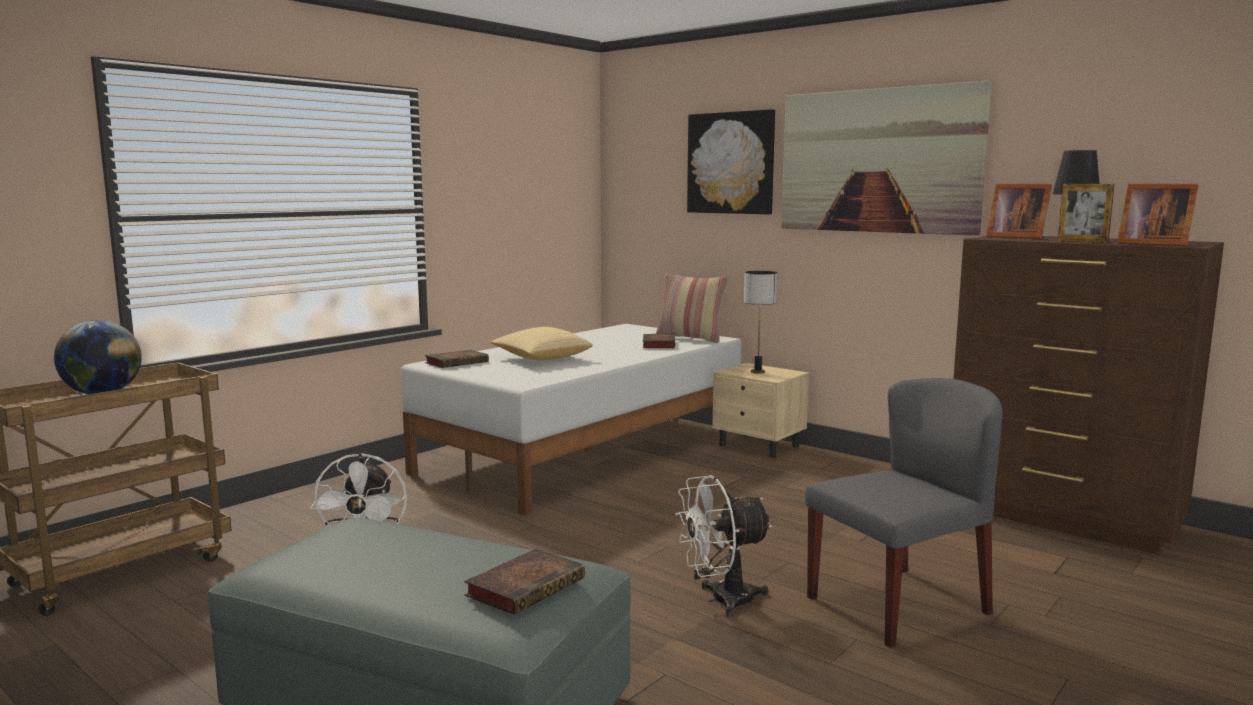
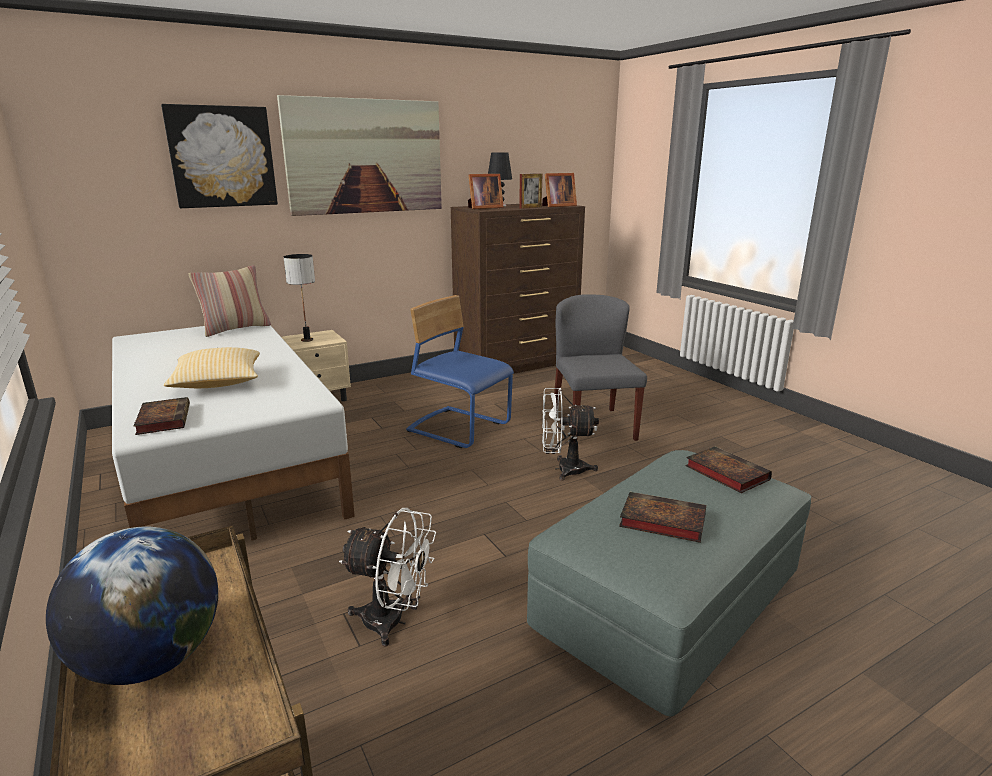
camera: 70 degrees left, 10 degrees up
(658, 344) = (239, 340): book -> book (660, 521)
(721, 600) = (563, 469): white fan -> white fan turned 90 degrees clockwise
(771, 521) = (459, 428): none -> blue chair

